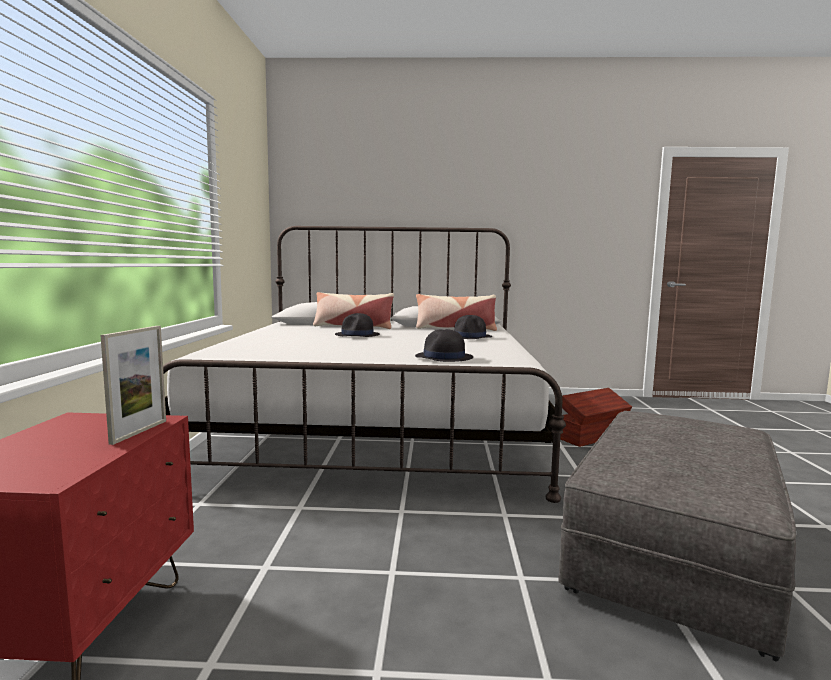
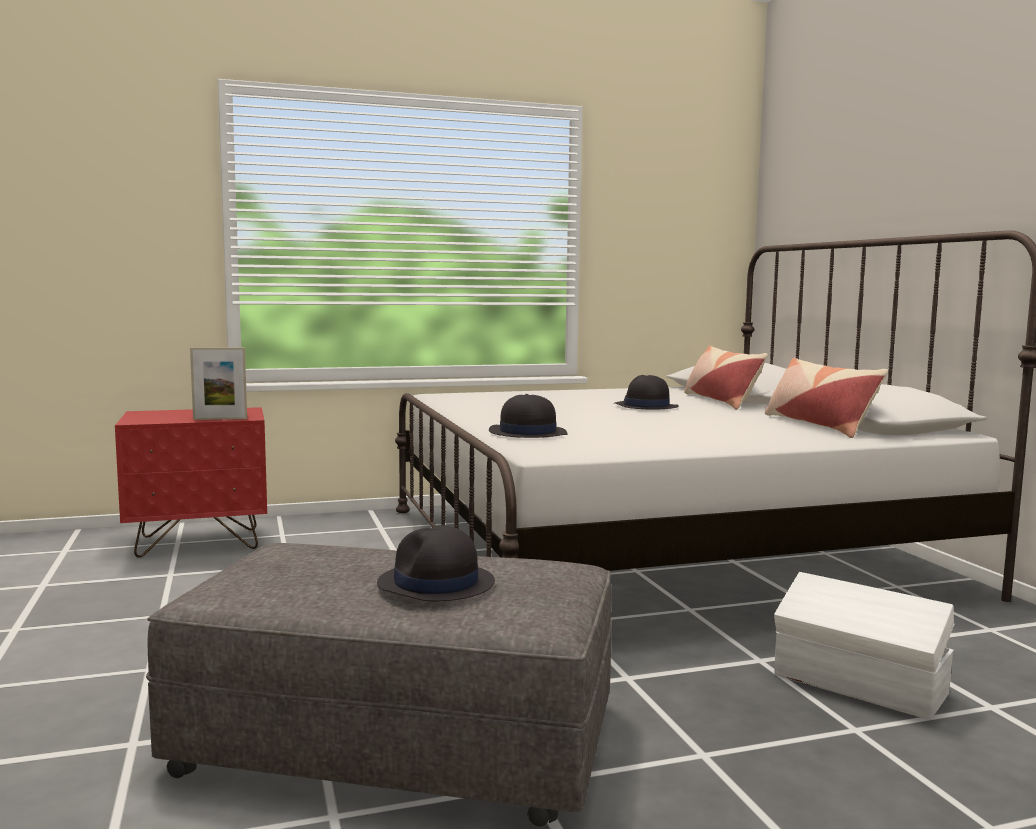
camera: 70 degrees right, 0 degrees up
(470, 337) = (735, 433): black hat -> black hat (436, 584)
(591, 436) = (860, 685): brown storage box -> white storage box

